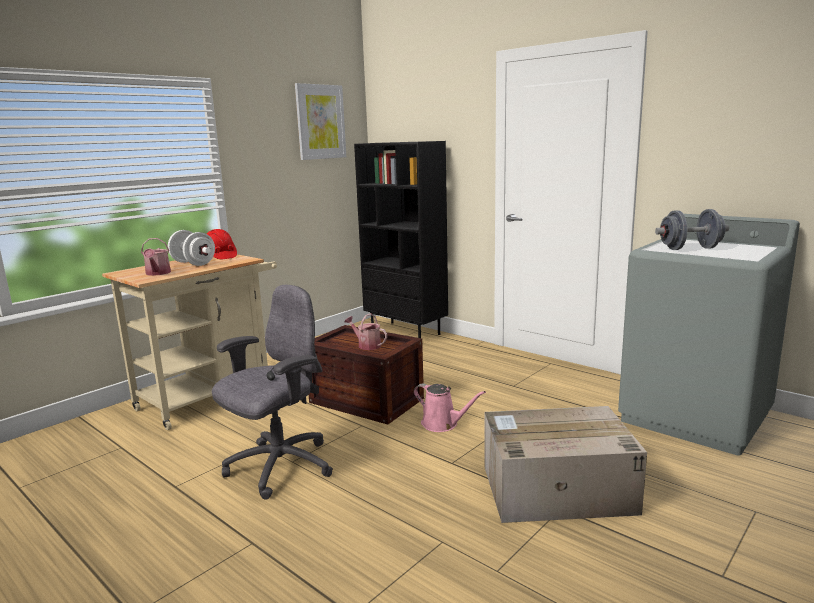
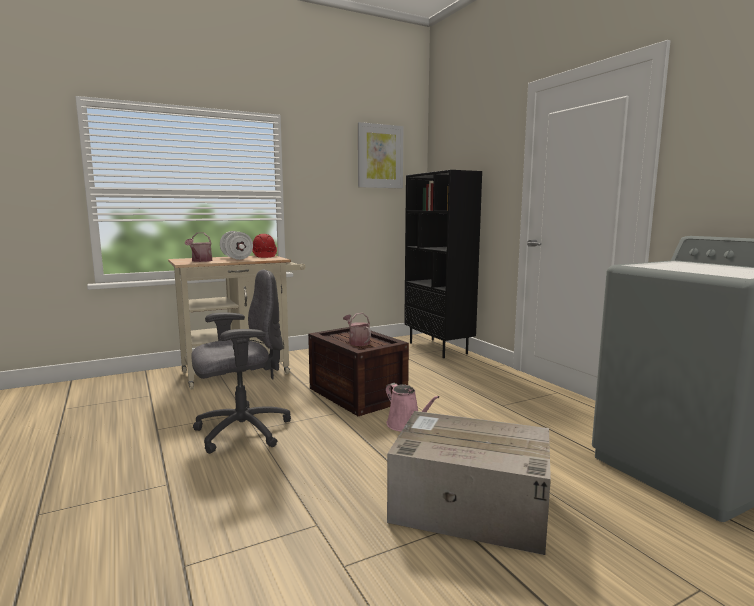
camera: 20 degrees right, 5 degrees down
(690, 248) = (681, 267): grey dumbbell -> none

